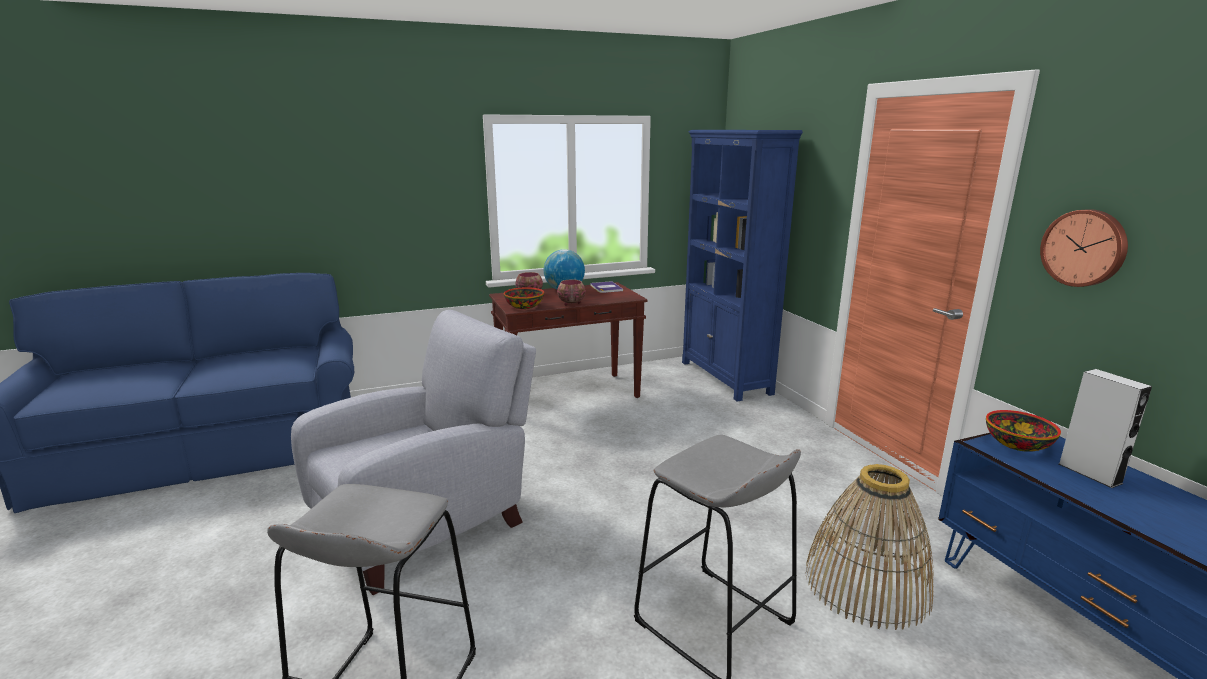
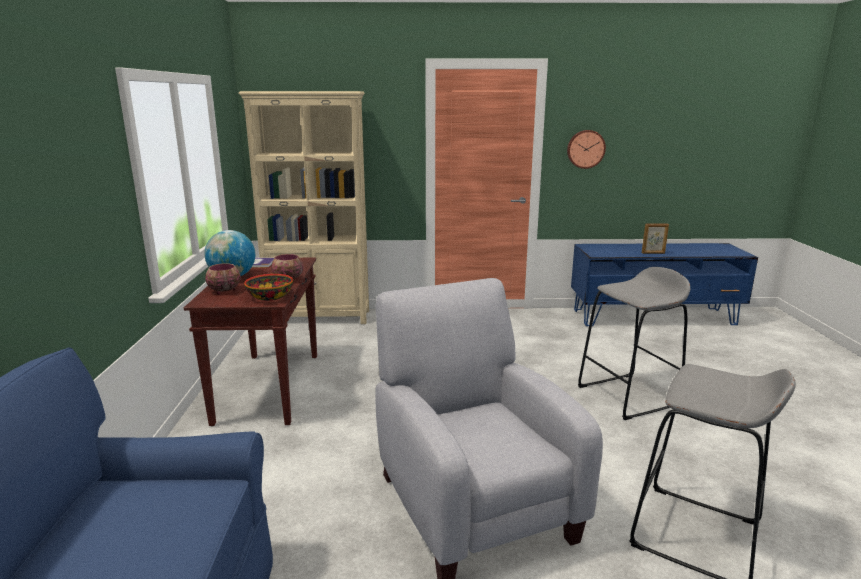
camera: 70 degrees left, 0 degrees up
(725, 378) = (320, 317): blue bookcase -> beige bookcase
(866, 585) = (601, 348): basket -> none
(1018, 444) = (596, 250): bowl -> none
(1089, 473) = (627, 249): grey speaker -> none
(1115, 504) = (653, 253): none -> picture frame

